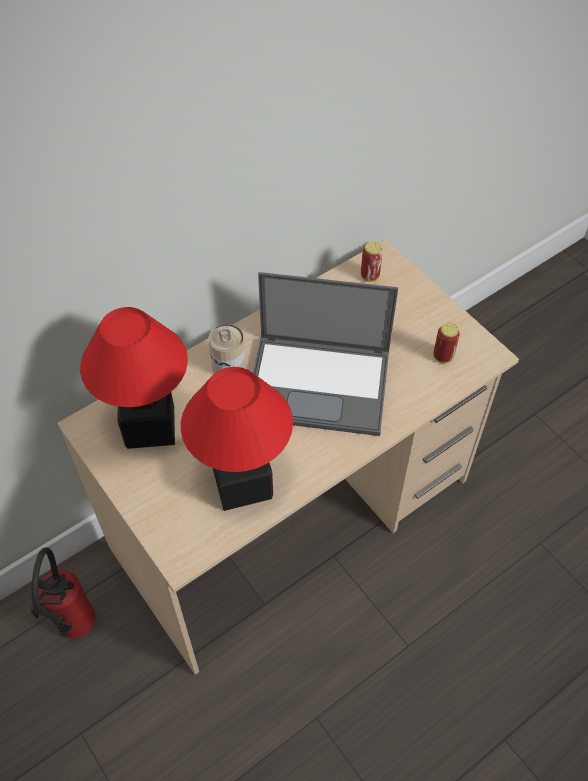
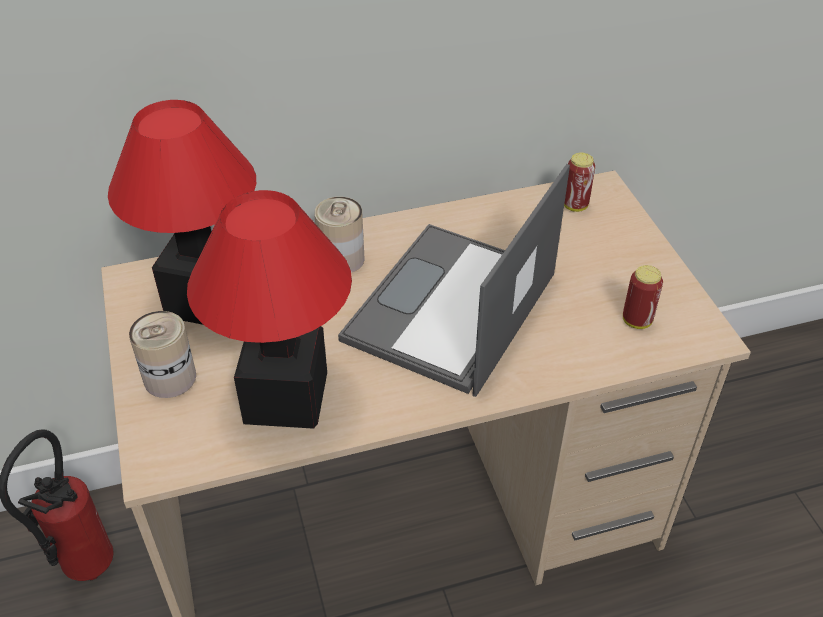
camera: 20 degrees right, 10 degrees down
(156, 493) = (170, 377): none -> can
(320, 383) = (450, 309): laptop -> laptop turned 90 degrees clockwise

